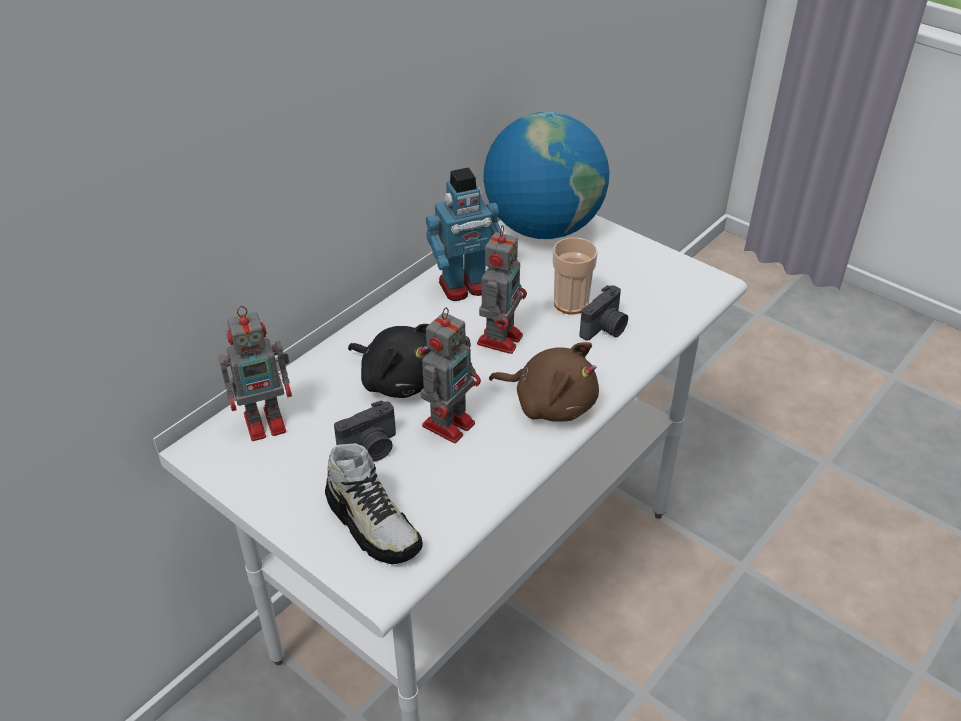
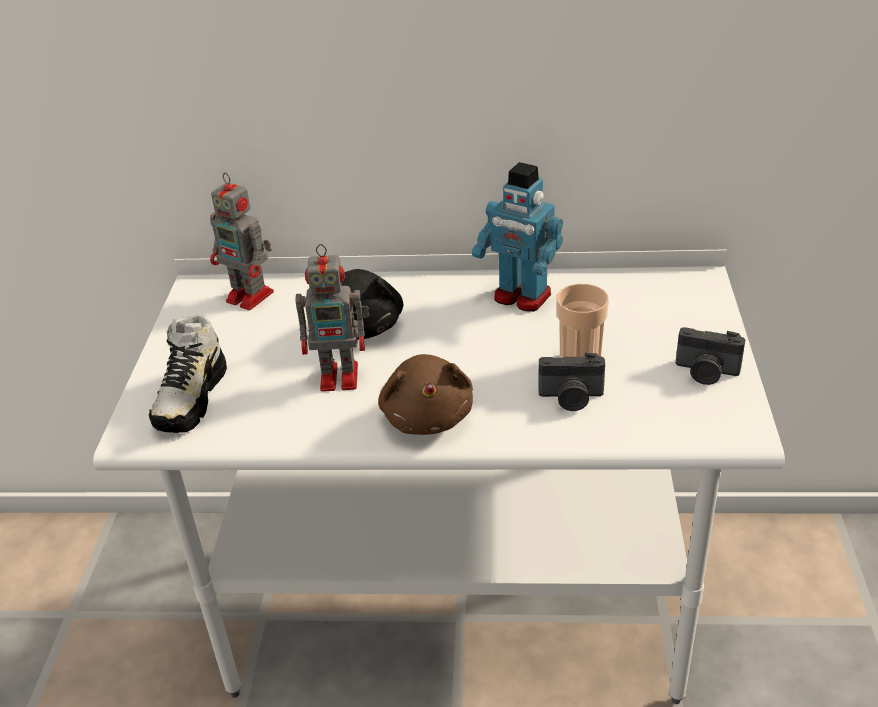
camera: 55 degrees right, 5 degrees down
(371, 448) = (272, 355): camera -> camera (706, 372)
(500, 338) = (479, 348): toy robot -> none
(542, 228) = (667, 293): globe -> none

